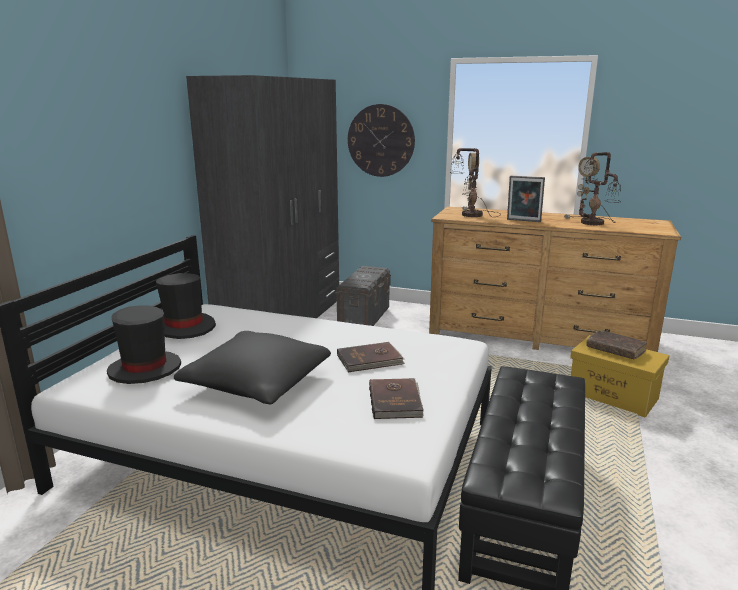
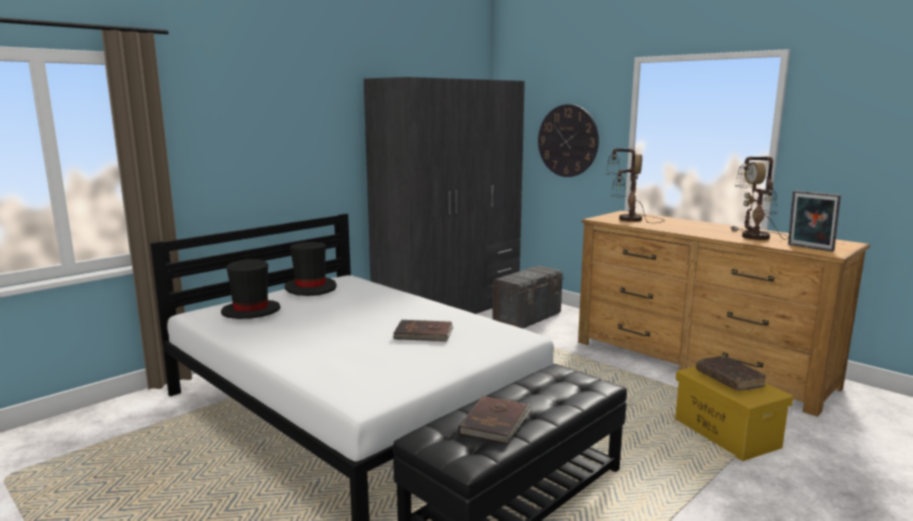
camera: 25 degrees right, 5 degrees down
(257, 383) = (315, 334): black pillow -> none
(396, 401) = (404, 365): brown book -> brown book (495, 422)
(523, 221) = (677, 229): picture frame -> picture frame (809, 248)

